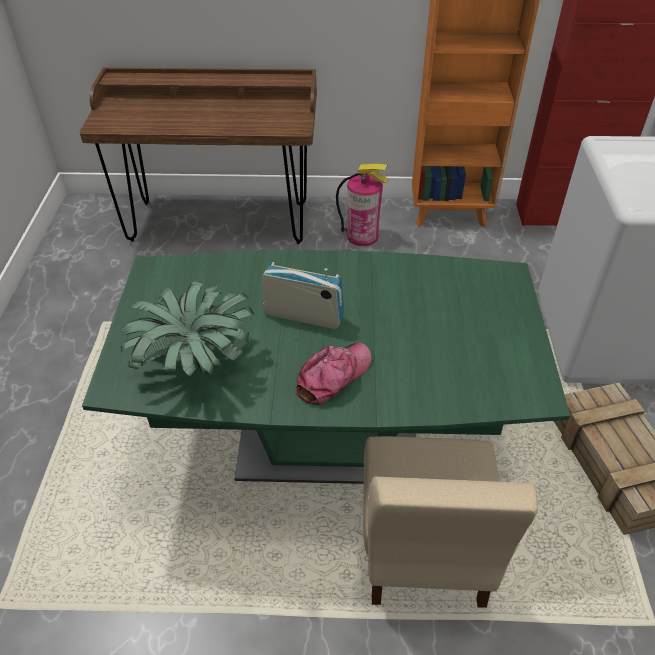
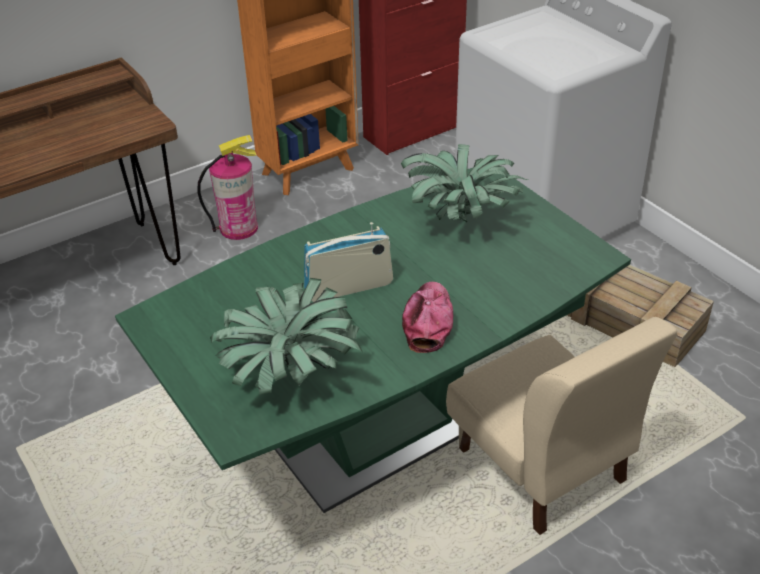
camera: 35 degrees left, 5 degrees down
(449, 301) = (460, 218): none -> potted plant

